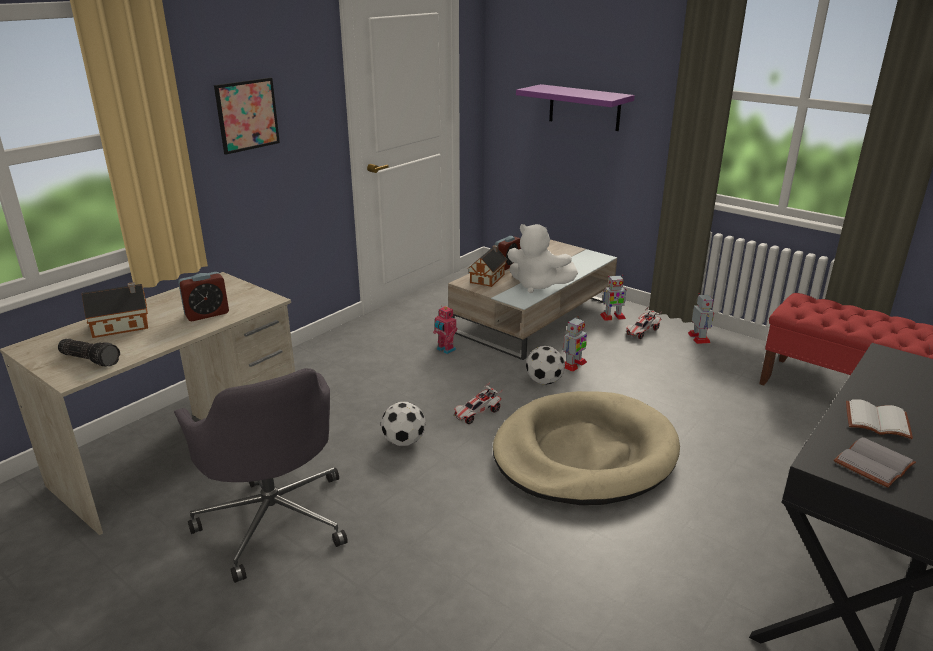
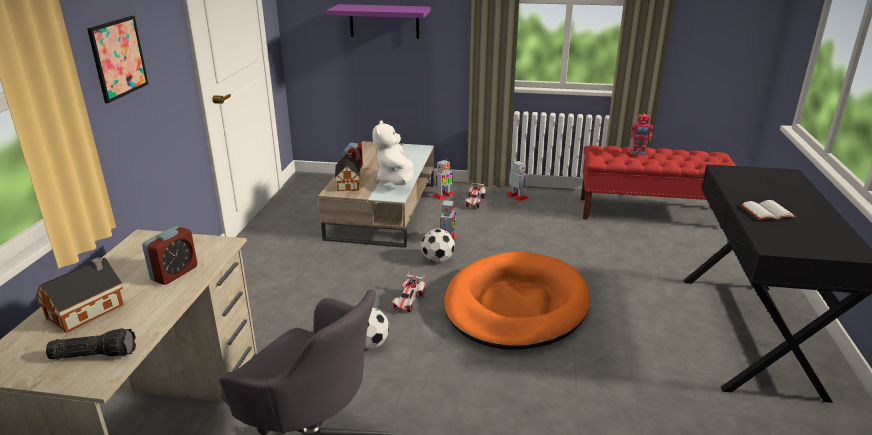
camera: 30 degrees left, 0 degrees up
(445, 350) = (333, 257): toy robot -> toy robot (638, 153)
(537, 285) = (395, 181): white plush toy -> white plush toy turned 90 degrees clockwise
(584, 454) = (516, 306): beige dog bed -> orange dog bed
(872, 462) = (793, 238): grey book -> none

